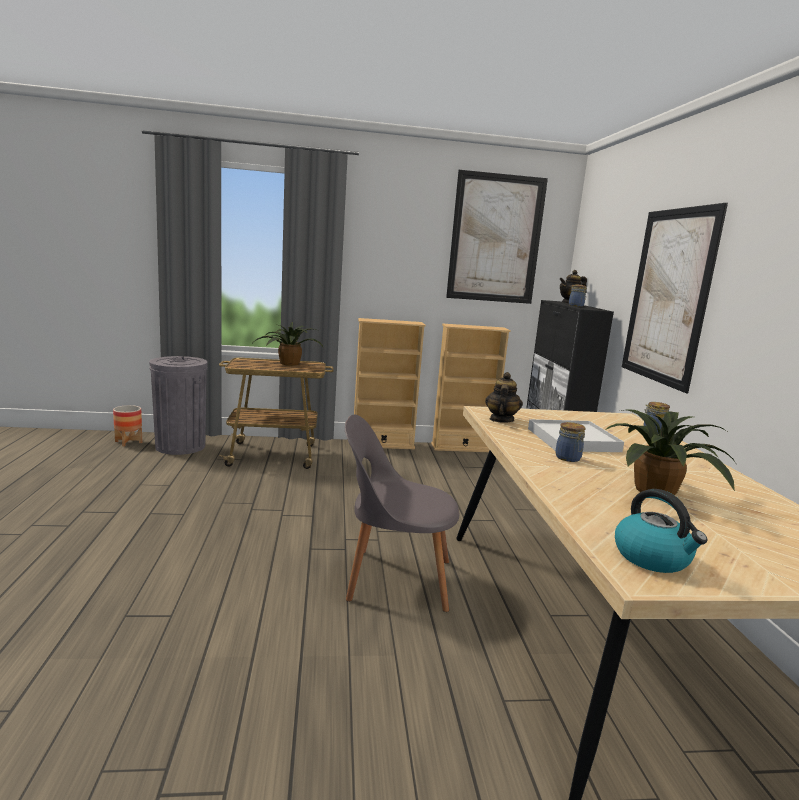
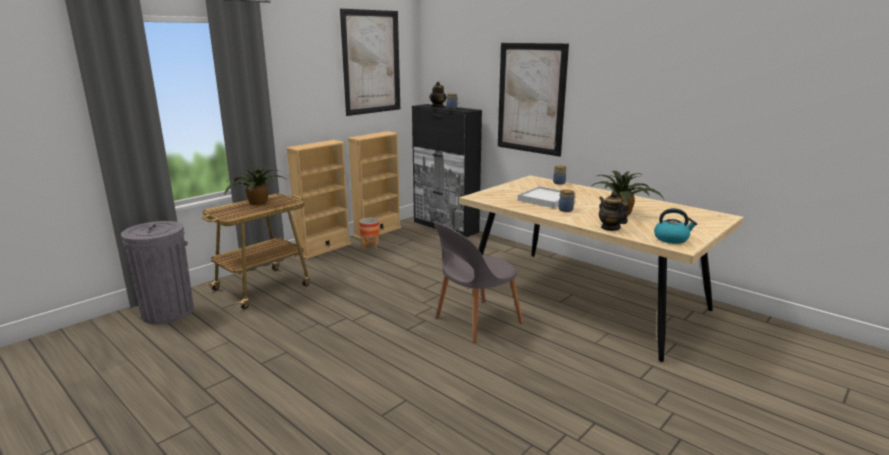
camera: 40 degrees left, 5 degrees up
(128, 442) = (107, 329): planter -> planter (370, 246)
(501, 420) = (496, 200): teapot -> teapot (610, 228)

